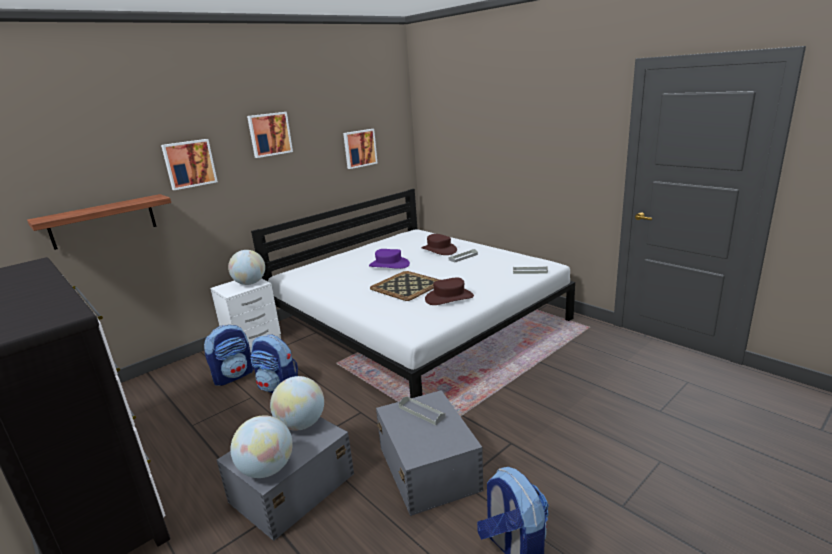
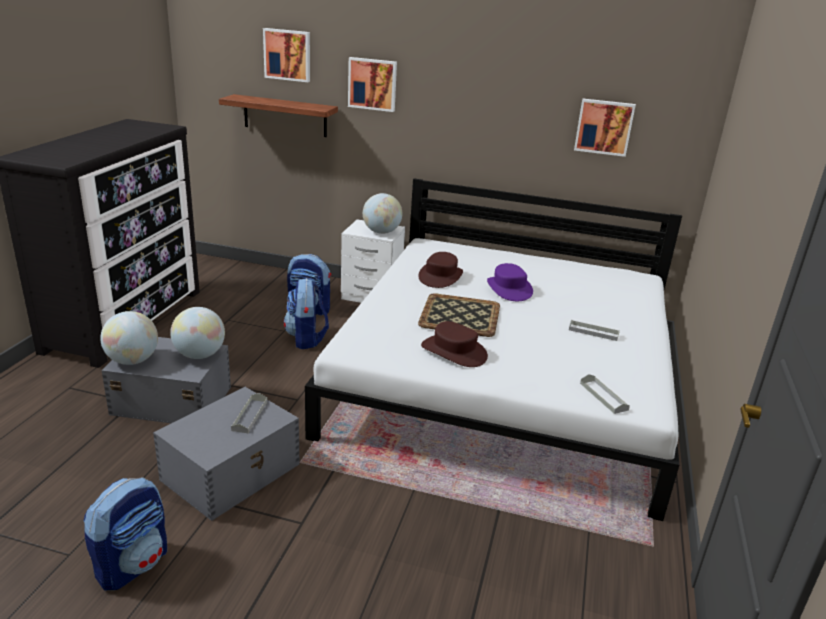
camera: 55 degrees right, 5 degrees up
(269, 134) = (472, 74): picture -> picture (288, 55)
(439, 250) = (596, 308): brown hat -> brown hat (440, 276)

